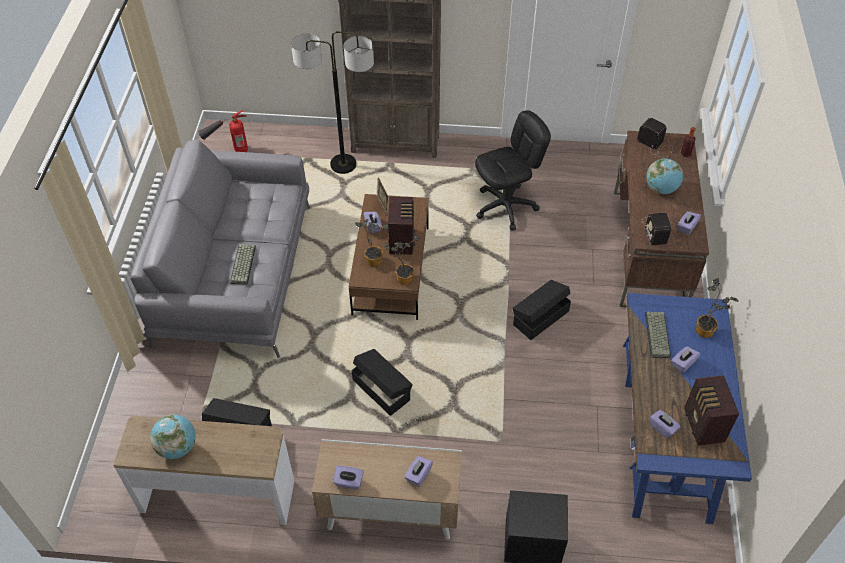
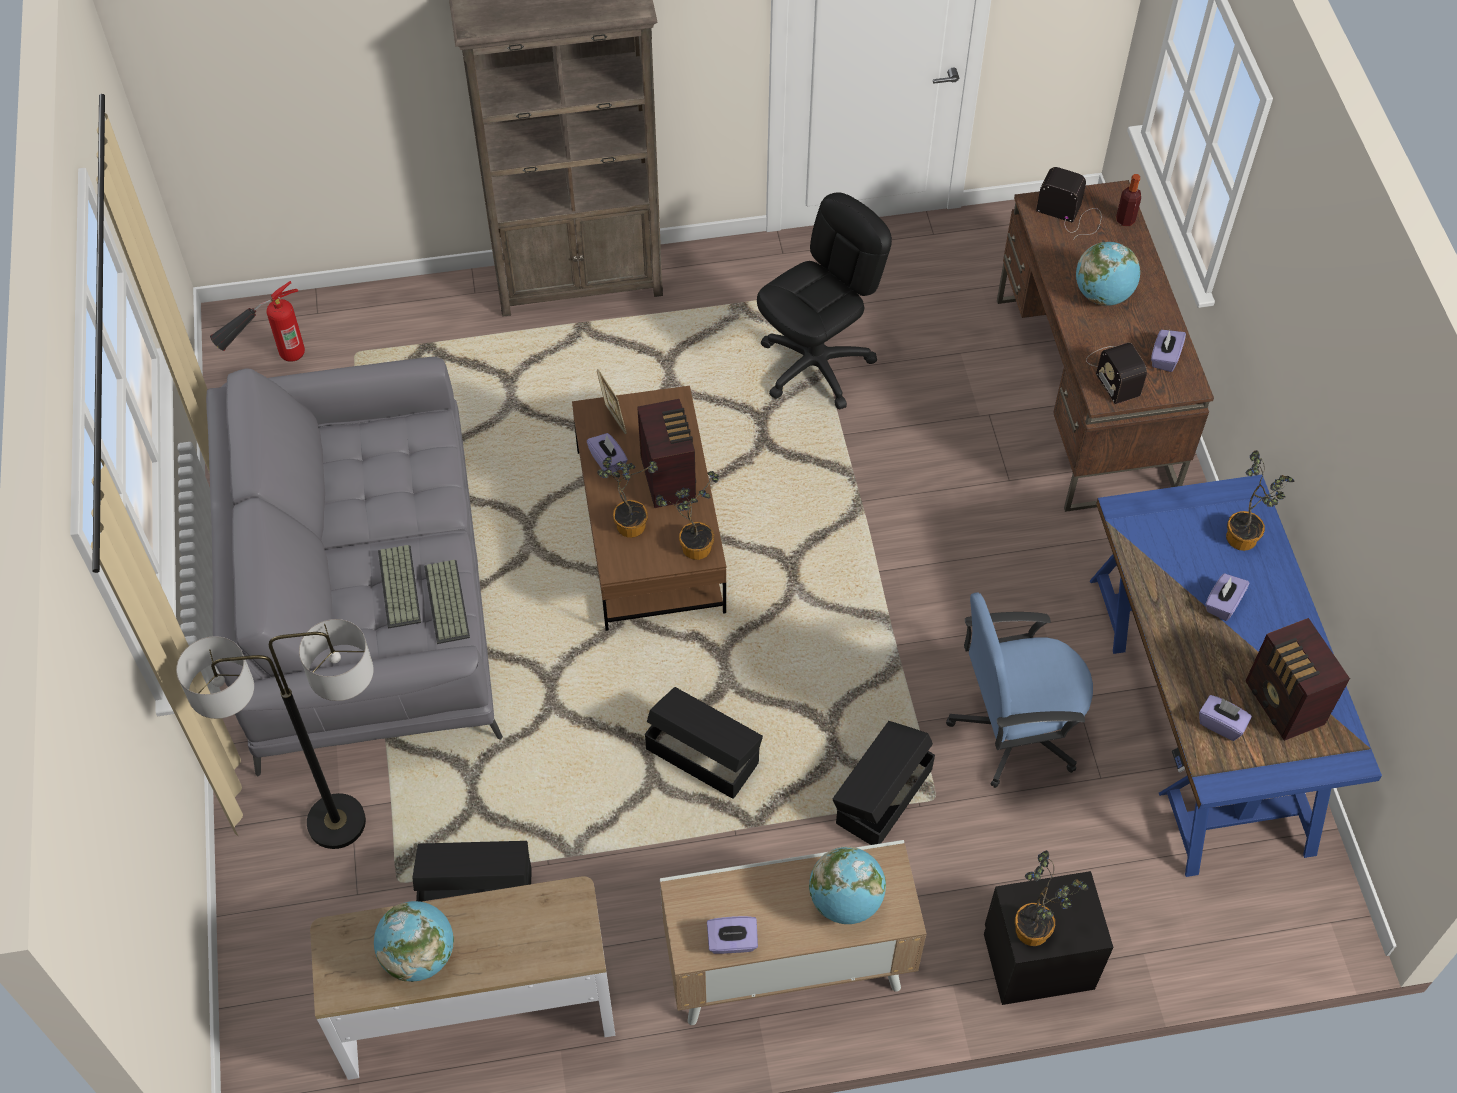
camera: 15 degrees left, 5 degrees up
(343, 165) = (495, 344): floor lamp -> floor lamp (336, 822)
(418, 475) = (845, 901): purple tissue box -> globe
(526, 519) = (1037, 929): none -> potted plant
(540, 317) = (936, 561): black storage box -> black storage box (882, 796)
(556, 414) = (1013, 729): none -> blue office chair
(658, 335) = (1169, 563): keyboard -> keyboard (448, 602)

